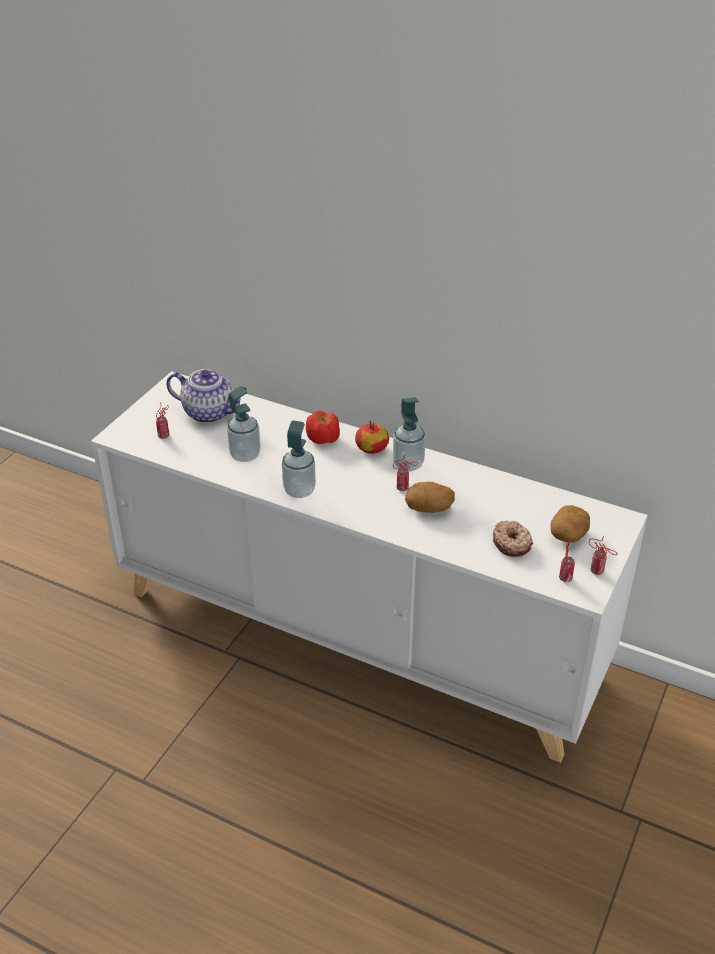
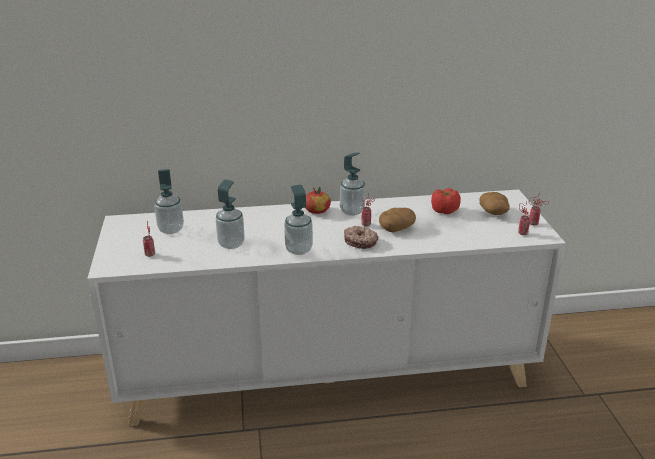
camera: 35 degrees left, 10 degrees down
(210, 413) = (171, 229): teapot -> soap dispenser
(323, 438) = (276, 217): tomato -> tomato (445, 211)
(512, 543) = (470, 228): donut -> donut (360, 241)

